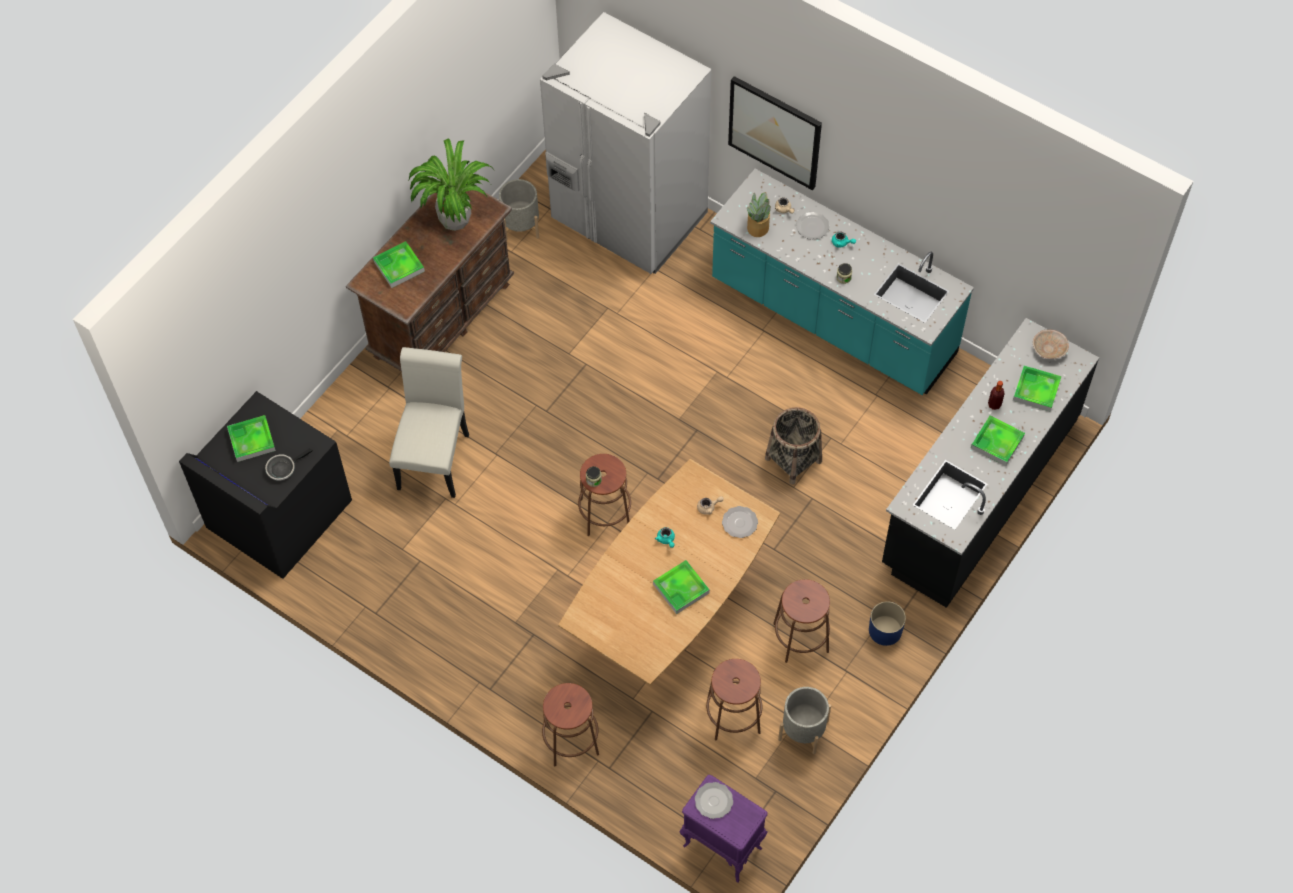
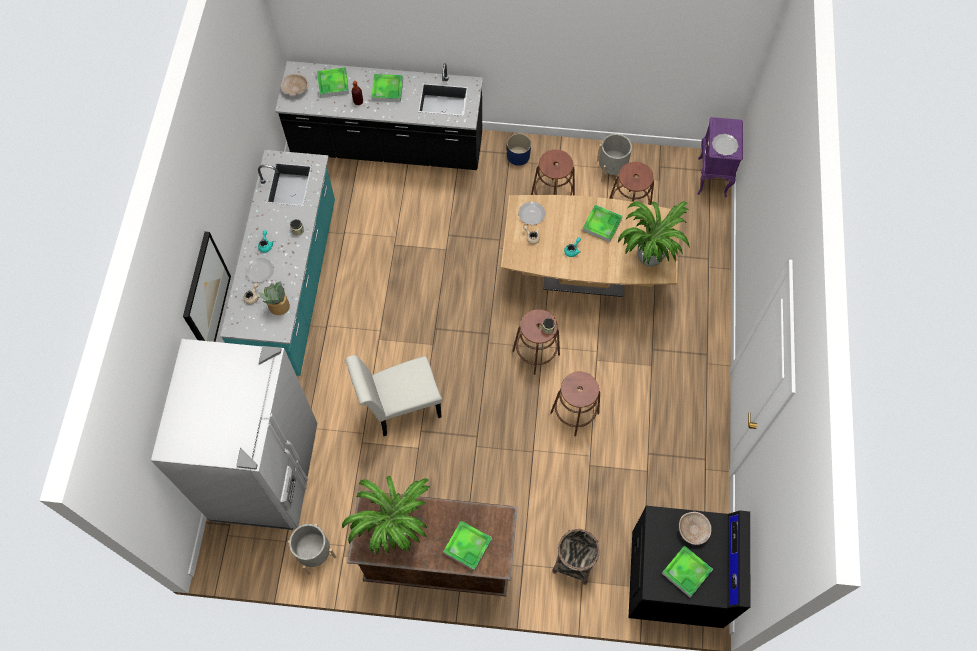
camera: 120 degrees left, 5 degrees up
(283, 468) = (693, 530): frying pan -> beige bowl
(435, 456) = (560, 493): white chair -> white chair (399, 407)
(571, 739) = (706, 289): brown stool -> brown stool (574, 413)
(608, 615) = (649, 257): none -> potted plant
(793, 460) = (425, 258): basket -> basket (574, 561)

